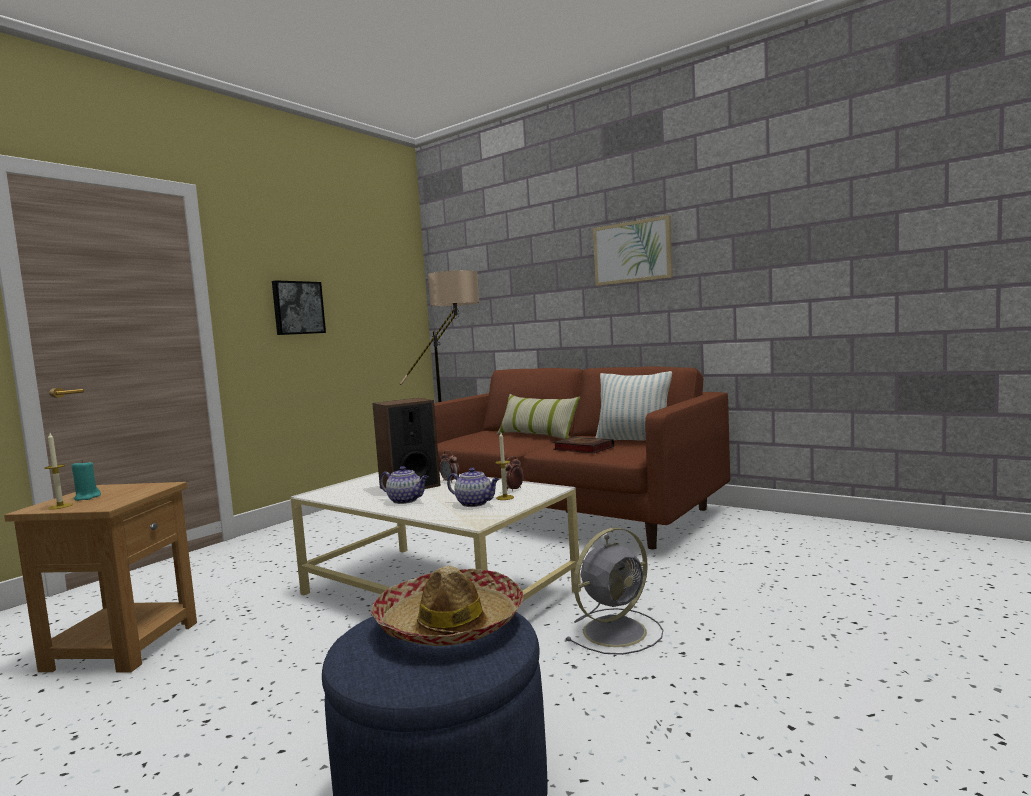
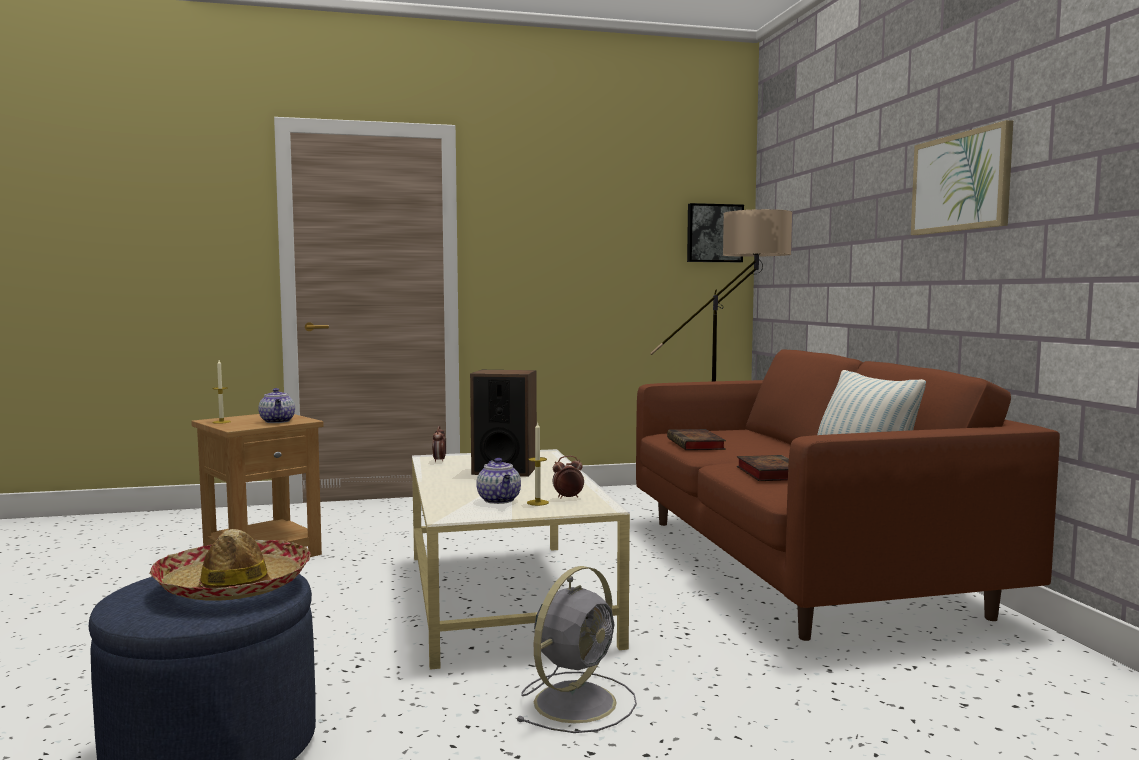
camera: 40 degrees right, 0 degrees up
(87, 497) = (249, 419): turquoise candle -> none
(297, 308) = (559, 254): picture -> picture (714, 233)
(406, 500) = (464, 482): teapot -> teapot (278, 421)
(450, 481) = (548, 474): alarm clock -> alarm clock (439, 460)
(488, 443) = (696, 444): none -> book
(537, 436) = (776, 447): pillow -> none
(616, 630) = (577, 701): grey fan -> grey fan turned 60 degrees counterclockwise

